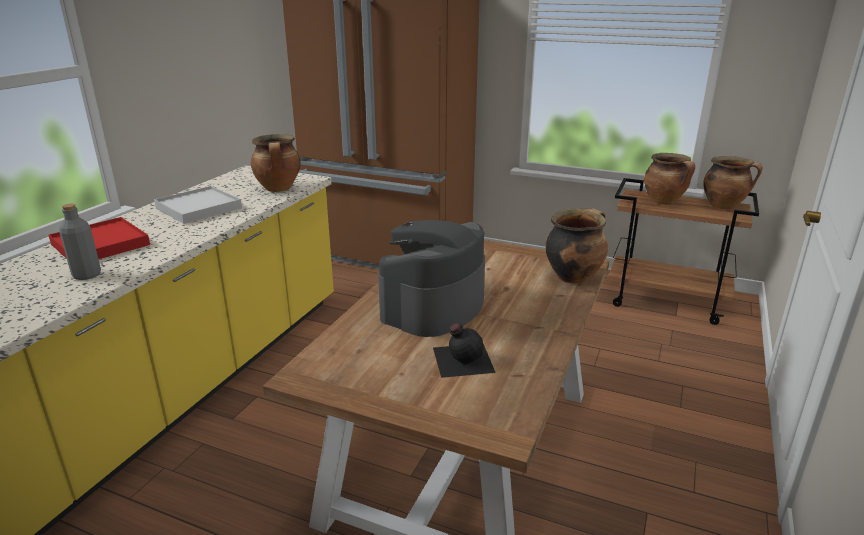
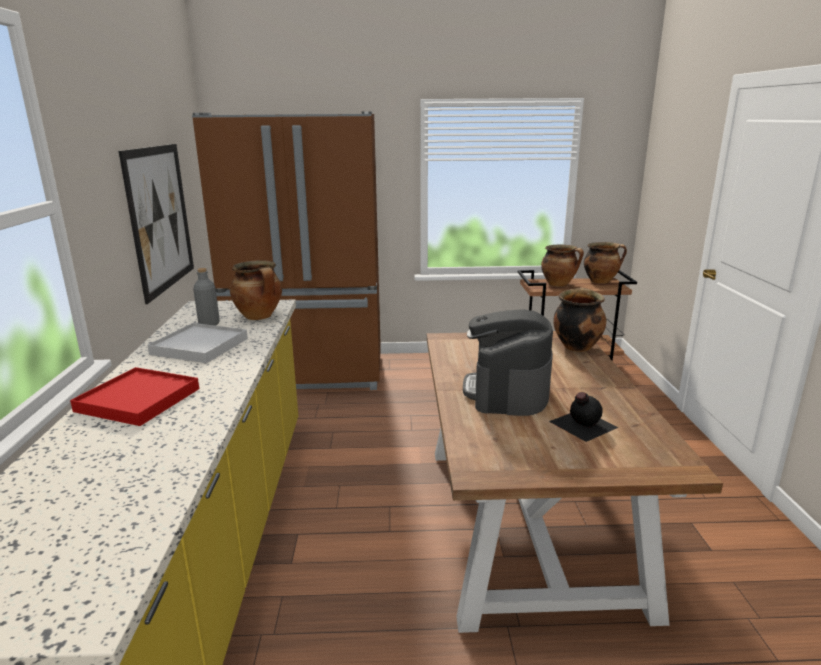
camera: 25 degrees left, 5 degrees down
(87, 275) = (170, 431): grey bottle -> grey bottle (209, 324)
(236, 84) = (160, 218): none -> picture

